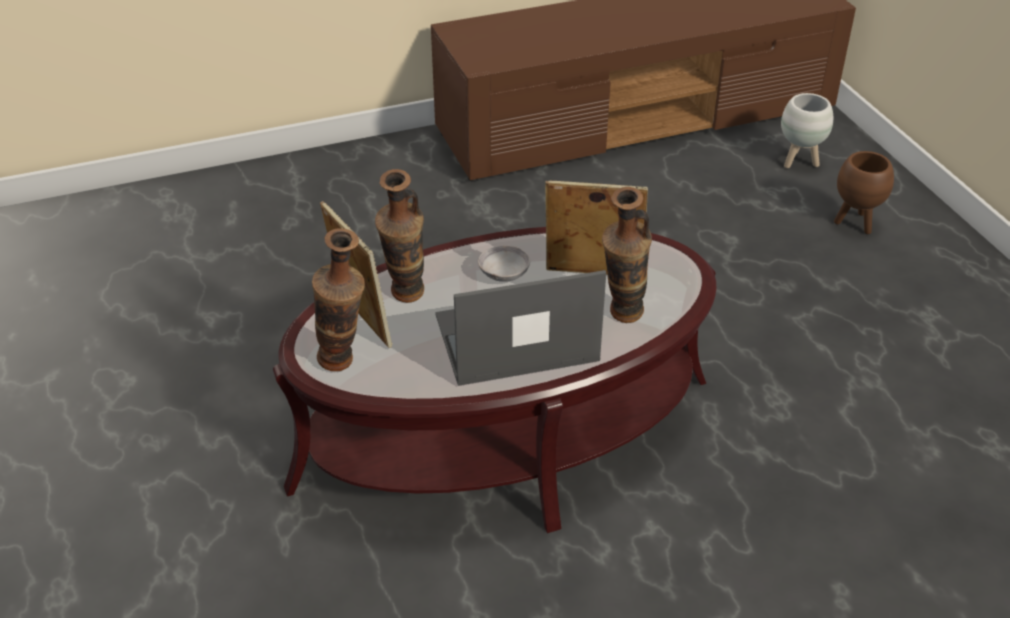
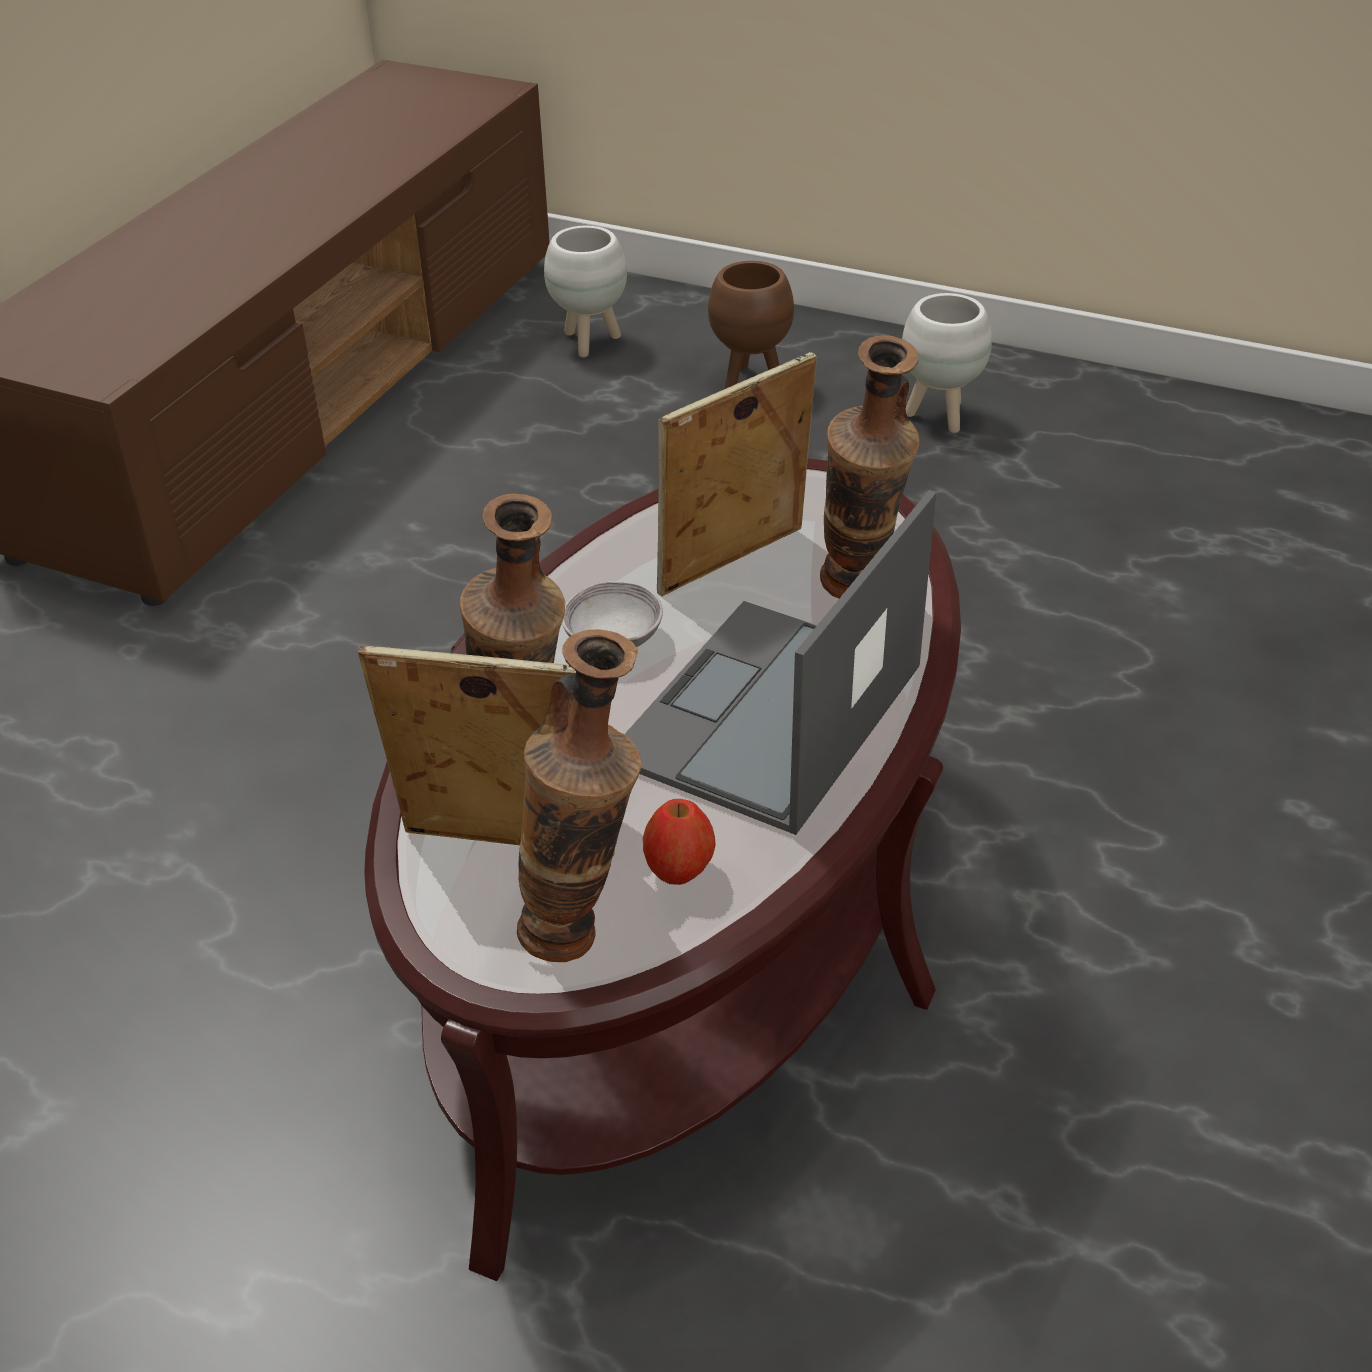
camera: 45 degrees left, 0 degrees up
(403, 368) = (679, 871): none -> apple
(933, 296) = (939, 417): none -> white planter

